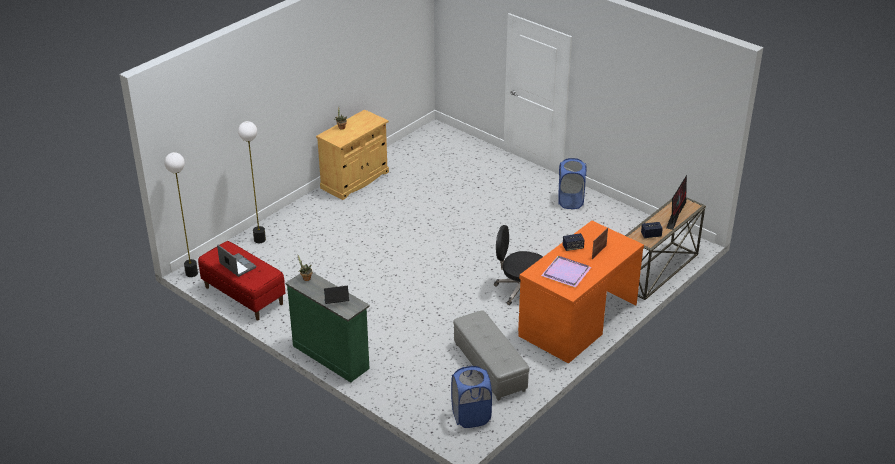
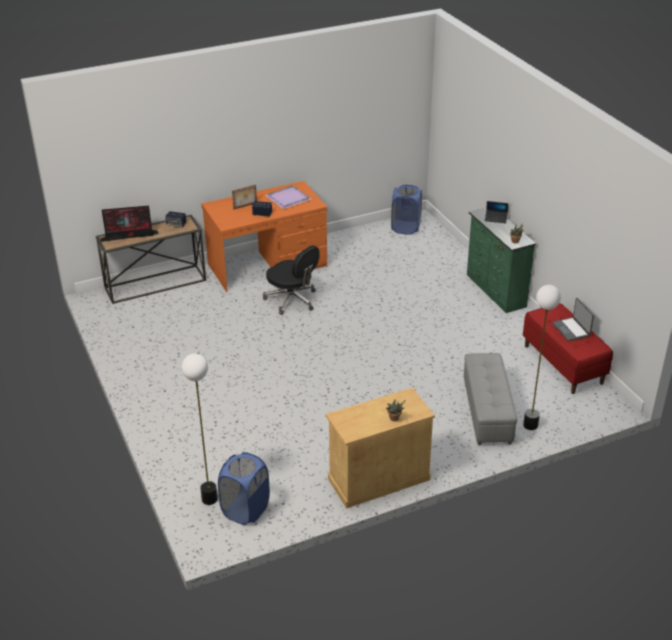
camera: 155 degrees left, 0 degrees up
(192, 273) = (617, 404): floor lamp -> floor lamp (209, 499)
(489, 367) = (368, 252): grey ottoman -> grey ottoman (488, 411)
(570, 201) = (155, 372): blue laundry basket -> blue laundry basket (245, 509)
(676, 213) = (130, 236): monitor -> monitor turned 150 degrees counterclockwise

